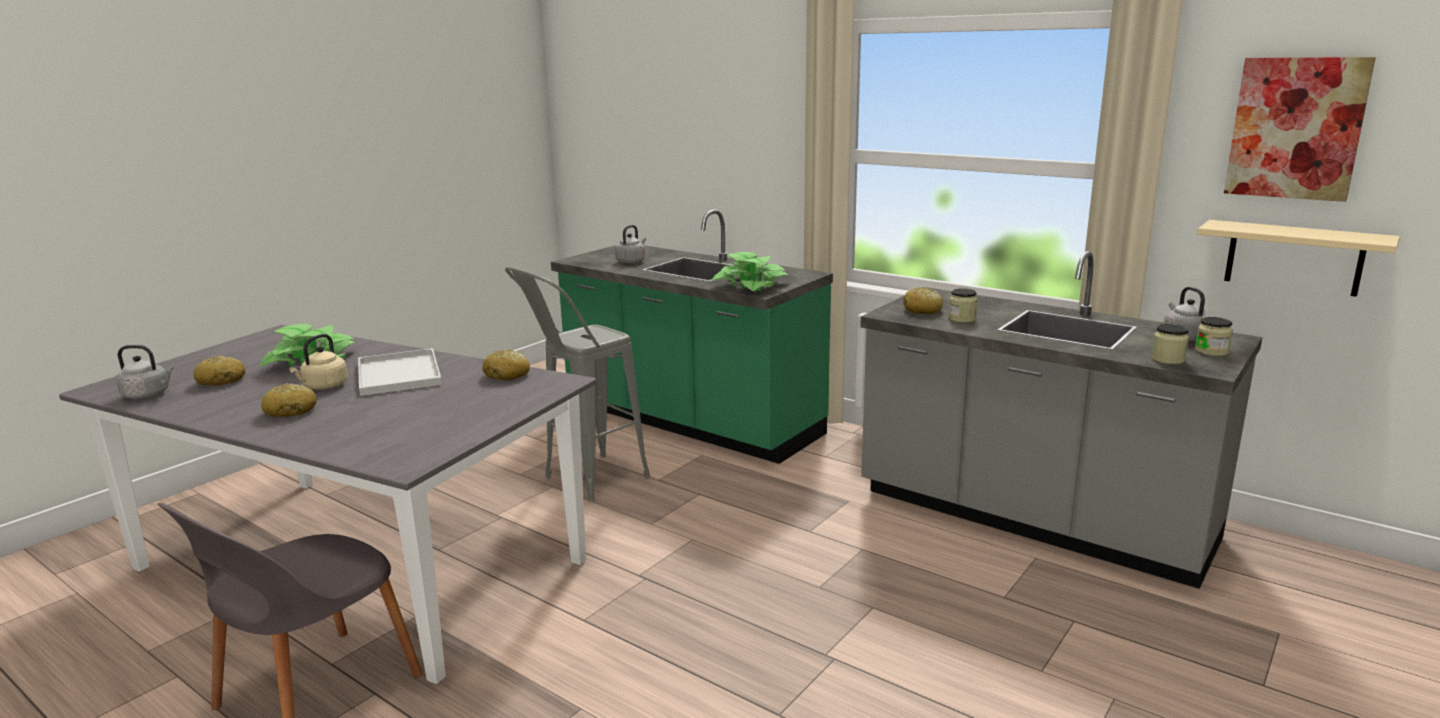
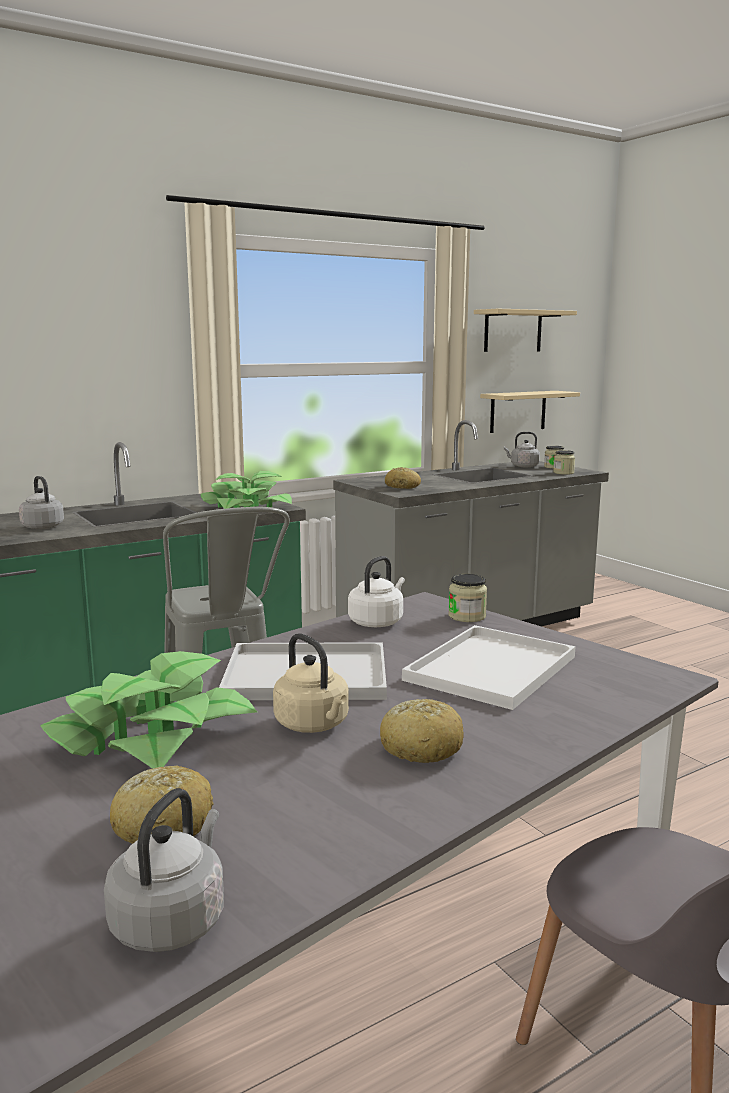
camera: 70 degrees left, 5 degrees down
(419, 413) = (491, 667): none -> white tray
(507, 375) = (377, 622): bread -> white kettle
(962, 319) = (437, 484): jar -> jar (467, 616)
(1296, 128) = (513, 331): picture -> beige shelf

